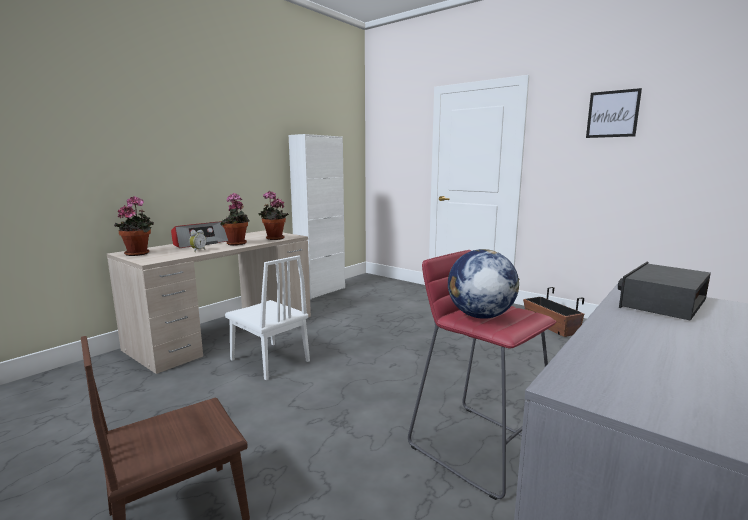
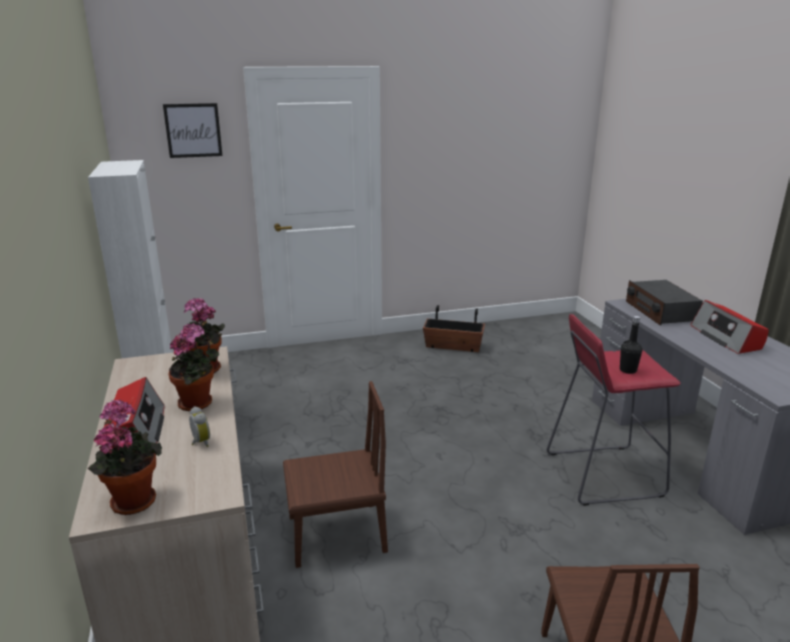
camera: 55 degrees left, 10 degrees up
(269, 360) = (336, 534): white chair -> brown chair
(480, 316) = (628, 370): globe -> black bottle
(612, 114) = (467, 118): picture -> picture (193, 130)
(682, 341) = (726, 338): none -> radio

